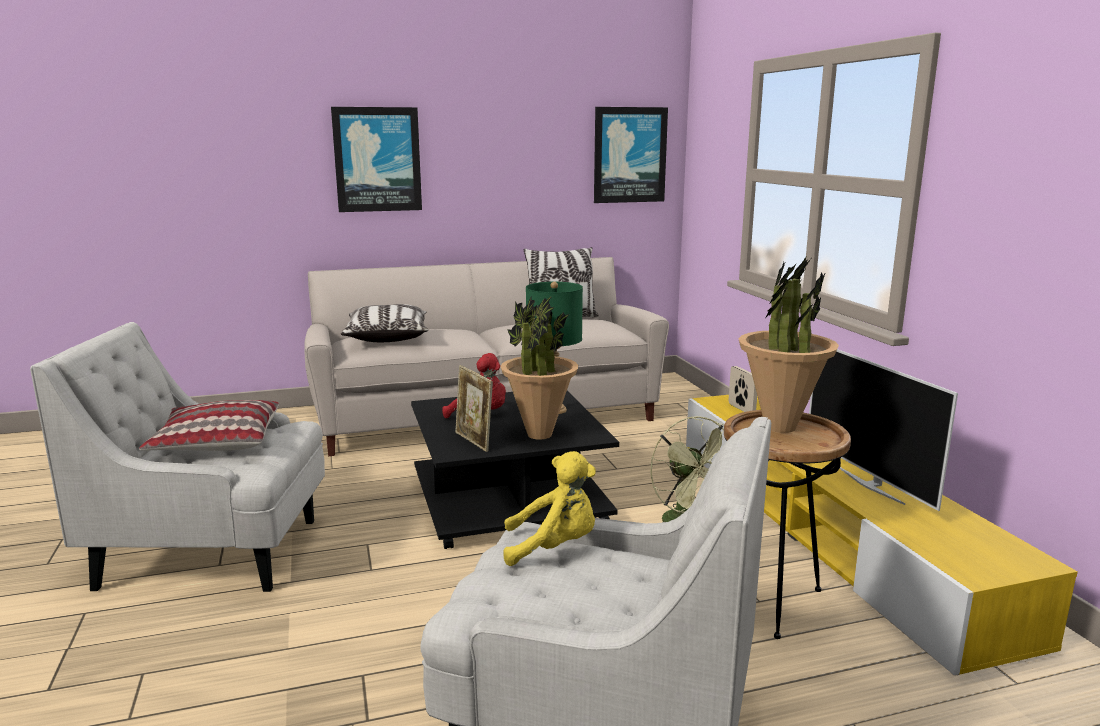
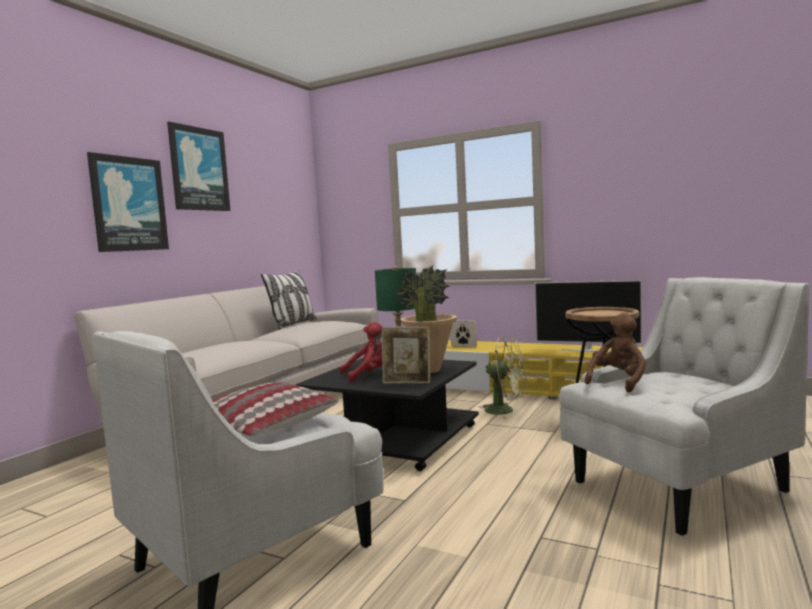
camera: 45 degrees left, 10 degrees down
(387, 337) = (205, 351): pillow -> none
(554, 547) = (618, 382): yellow plush toy -> brown plush toy
(629, 155) = (291, 209): picture -> picture (199, 169)
(780, 427) = (591, 313): potted plant -> none

